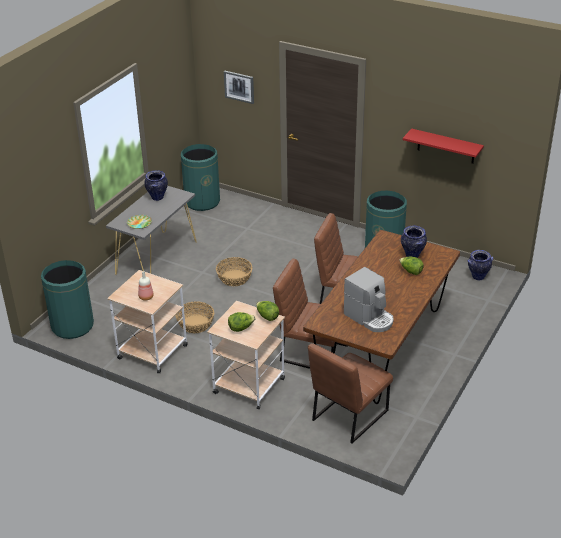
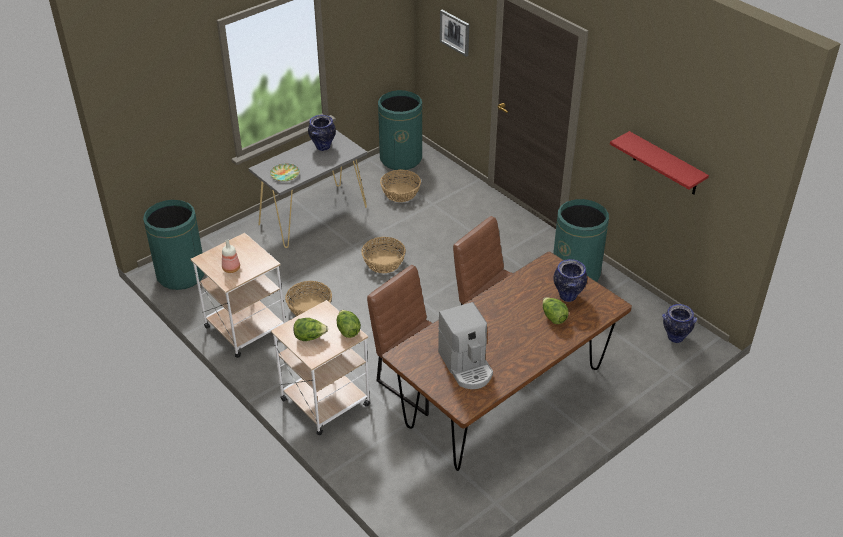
camera: 20 degrees right, 5 degrees up
(217, 226) = (400, 193): none -> basket
(348, 416) = (415, 476): brown chair -> none

